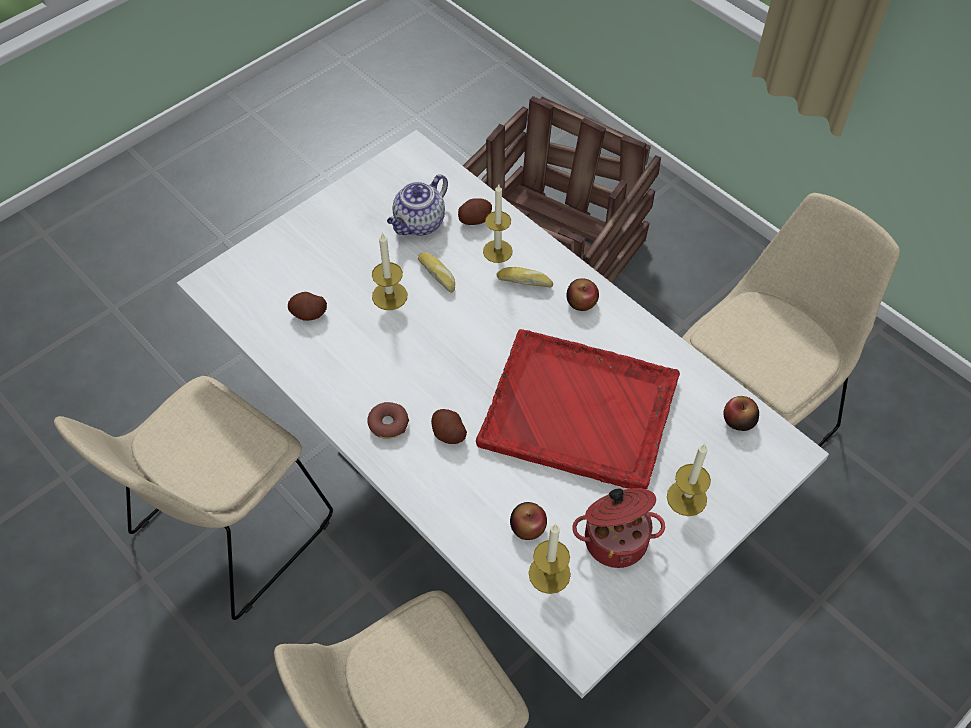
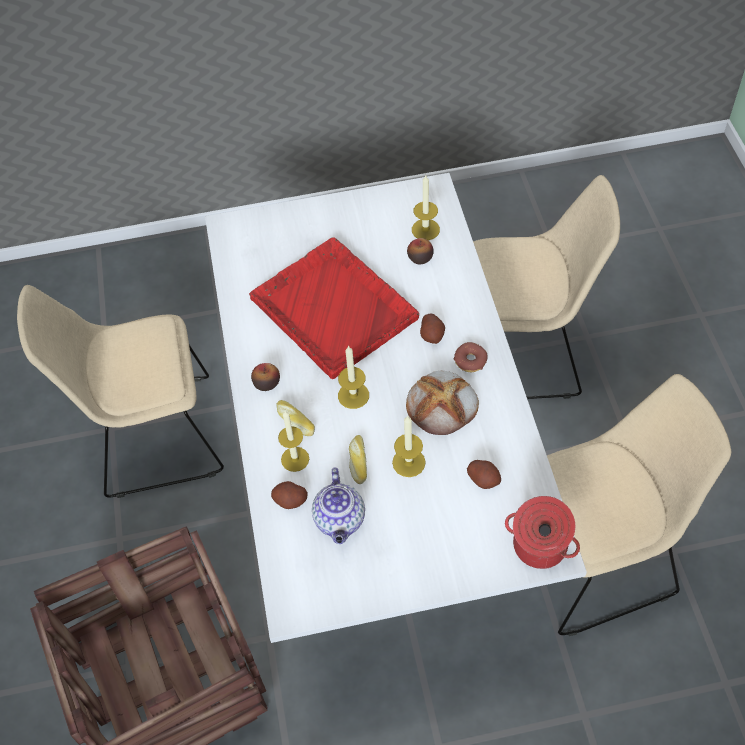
camera: 145 degrees left, 0 degrees up
(389, 363) = (442, 405): none -> bread
(419, 224) = (340, 520): teapot -> teapot turned 105 degrees clockwise
(615, 538) = (372, 230): cooking pot -> cooking pot (539, 546)
(686, 498) = (311, 231): candle -> candle (353, 395)
(738, 421) = (238, 256): apple -> none

